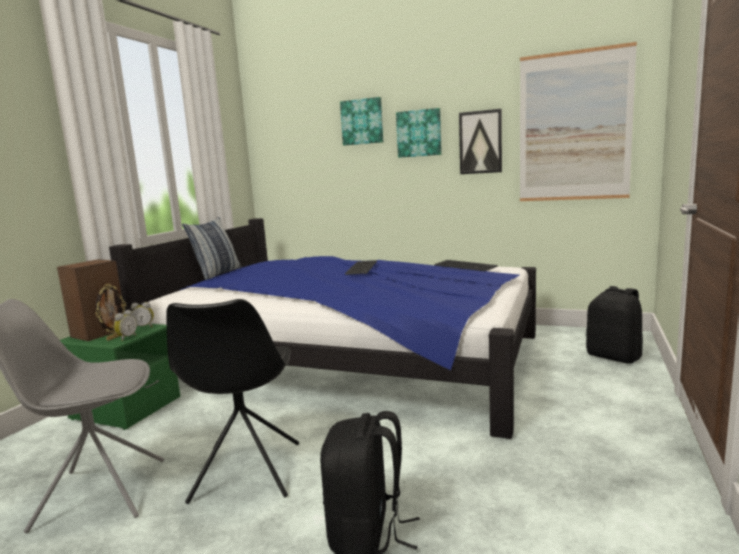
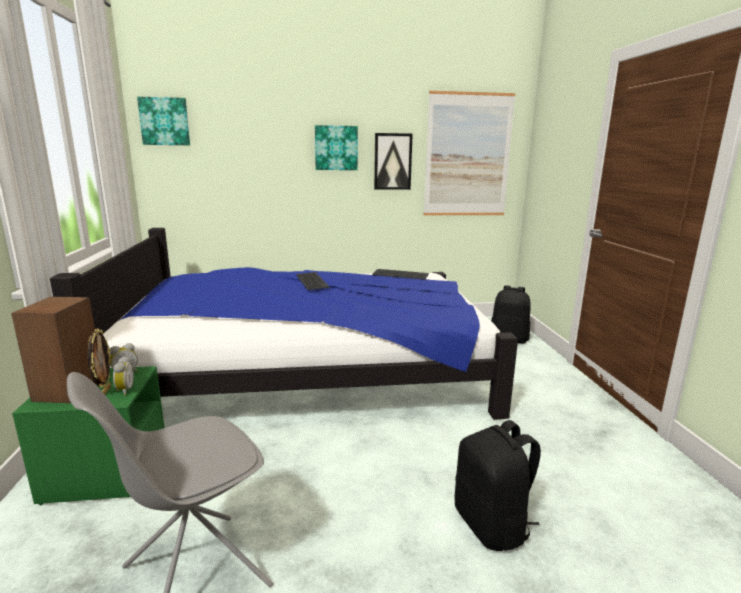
camera: 30 degrees left, 5 degrees up
(217, 273) = (142, 296): pillow -> none
(246, 473) = (333, 505): black chair -> none
(362, 122) = (277, 130): picture -> picture (165, 121)

